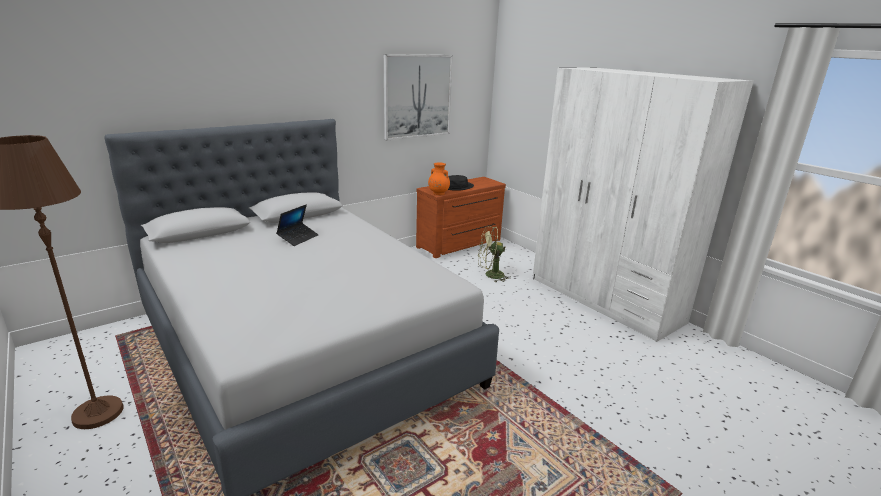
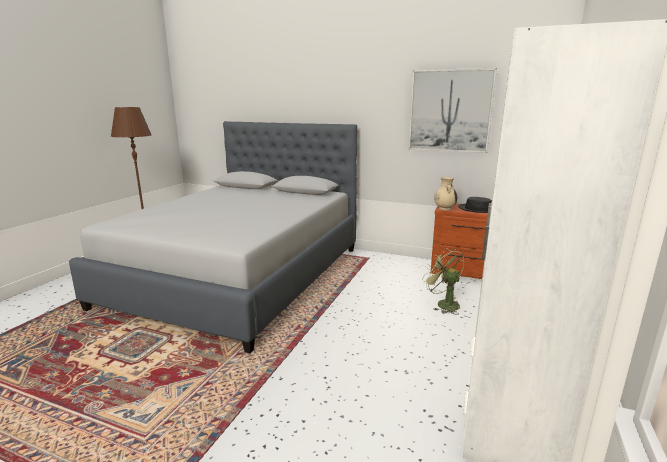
camera: 60 degrees right, 5 degrees down
(298, 238) = (266, 199): laptop -> none
(438, 193) = (444, 208): orange vase -> beige vase

